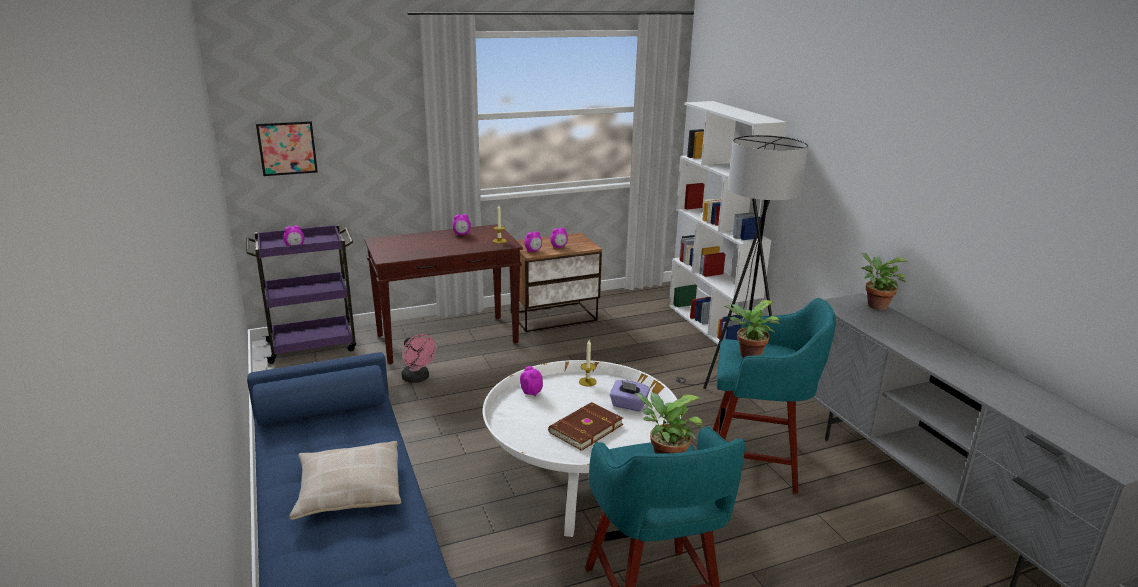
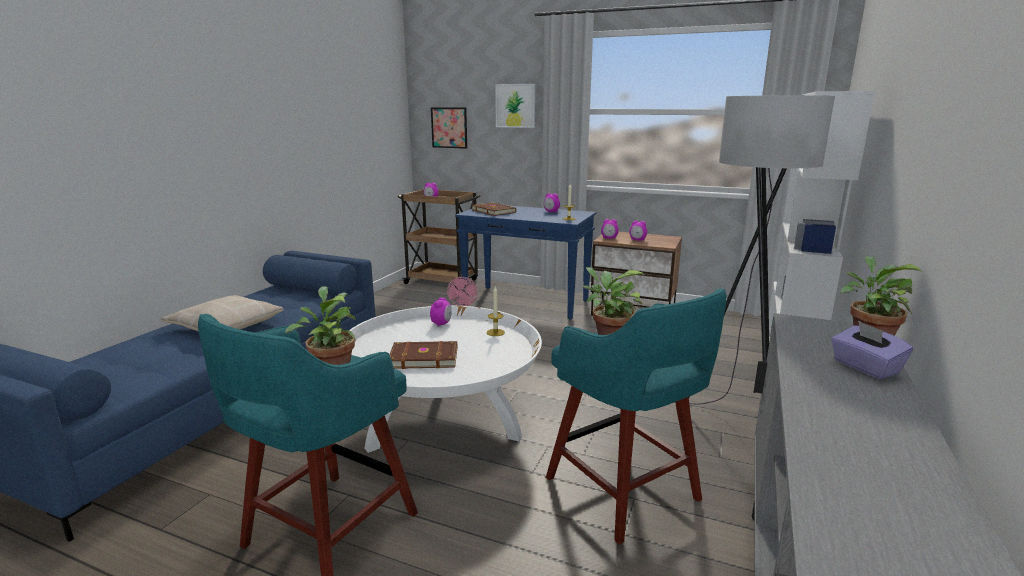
camera: 45 degrees right, 5 degrees down
(313, 345) = (442, 282): purple cart -> brown cart
(381, 115) = (515, 106): none -> picture
(405, 248) = (494, 211): none -> brown book
(448, 339) = (527, 302): brown console table -> blue console table
(628, 405) = (490, 358): purple tissue box -> purple tissue box (865, 367)

